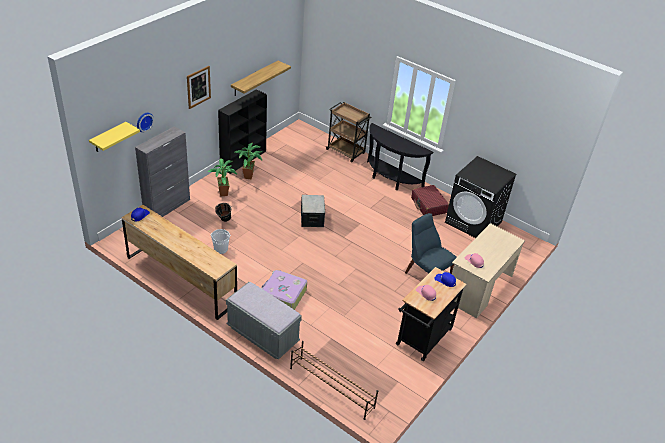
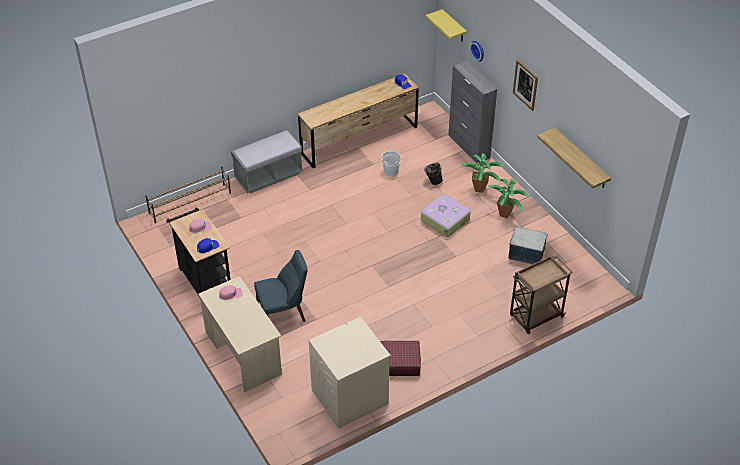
camera: 115 degrees right, 5 degrees up
(243, 159) = (541, 217): black bookcase -> none
(283, 295) = (309, 199): suitcase -> suitcase (445, 220)
(312, 218) = (413, 249): storage box -> storage box (526, 254)
(390, 179) = (464, 343): black console table -> none
(473, 222) = (349, 397): black washing machine -> beige washing machine

